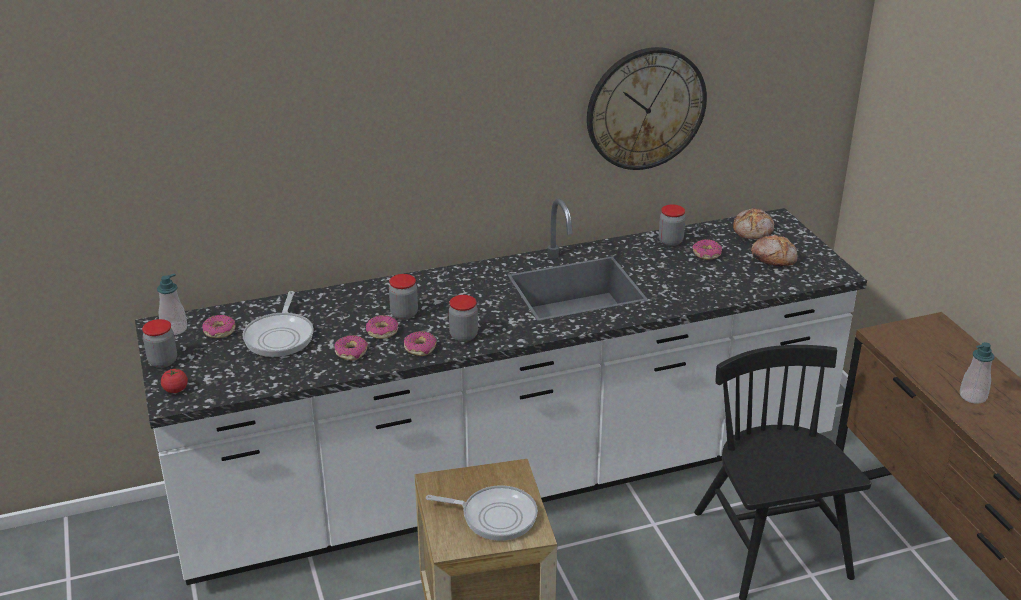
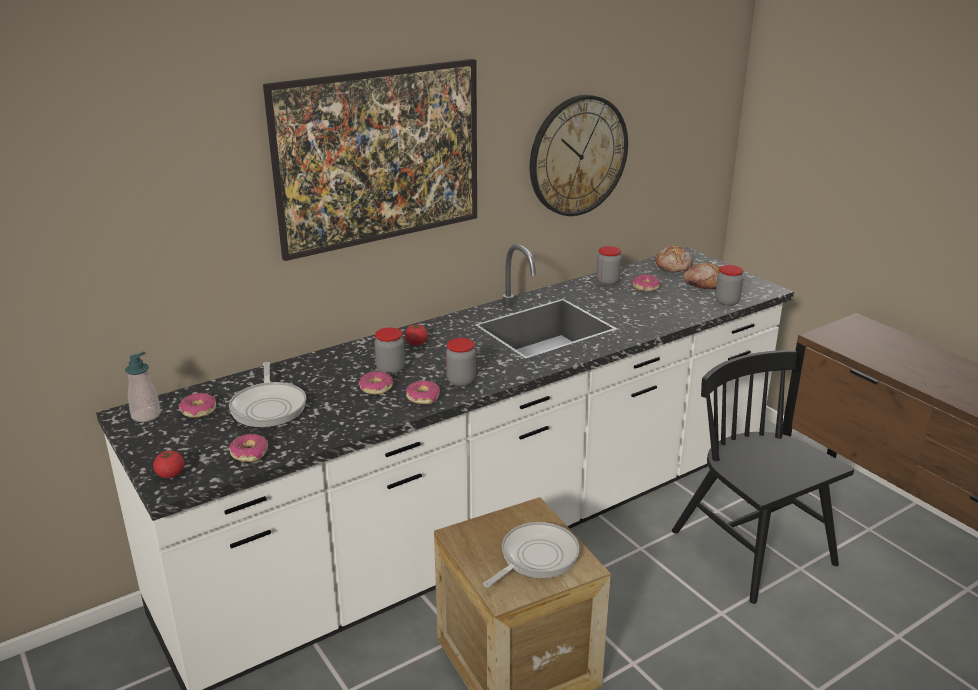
camera: 15 degrees left, 5 degrees down
(163, 361) = (145, 448): jar -> jar (727, 302)
(351, 352) = (353, 411): donut -> donut (250, 453)
(418, 143) = (381, 197): none -> picture
(441, 288) = (416, 343): none -> tomato
(494, 516) = (535, 557): frying pan -> frying pan turned 45 degrees counterclockwise
(973, 396) = (930, 373): soap dispenser -> none

